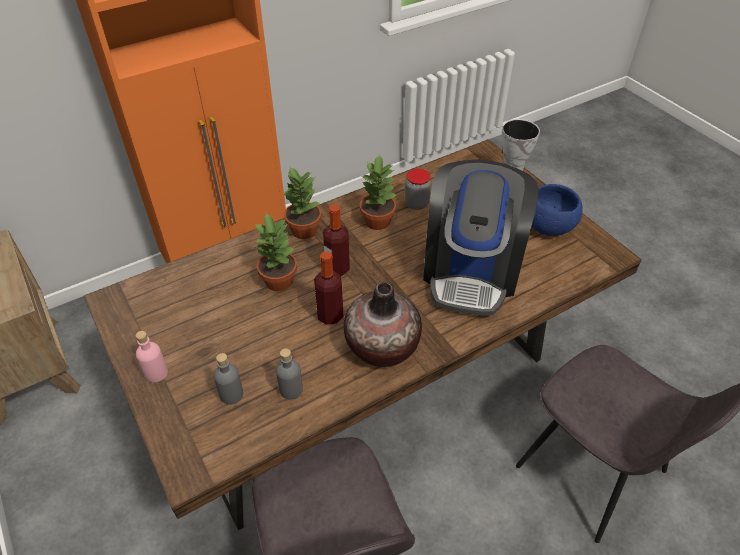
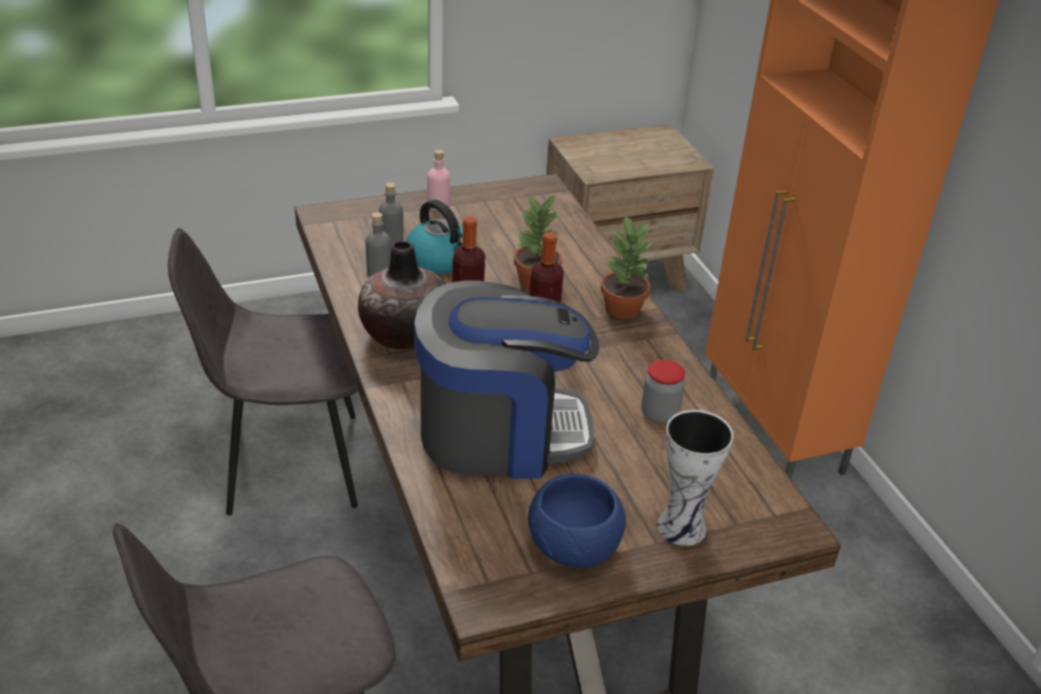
camera: 100 degrees right, 10 degrees down
(260, 348) = (440, 260): none -> kettle
(378, 221) = (627, 371): potted plant -> none
(471, 270) = (500, 433): coffee machine -> coffee machine turned 150 degrees clockwise

